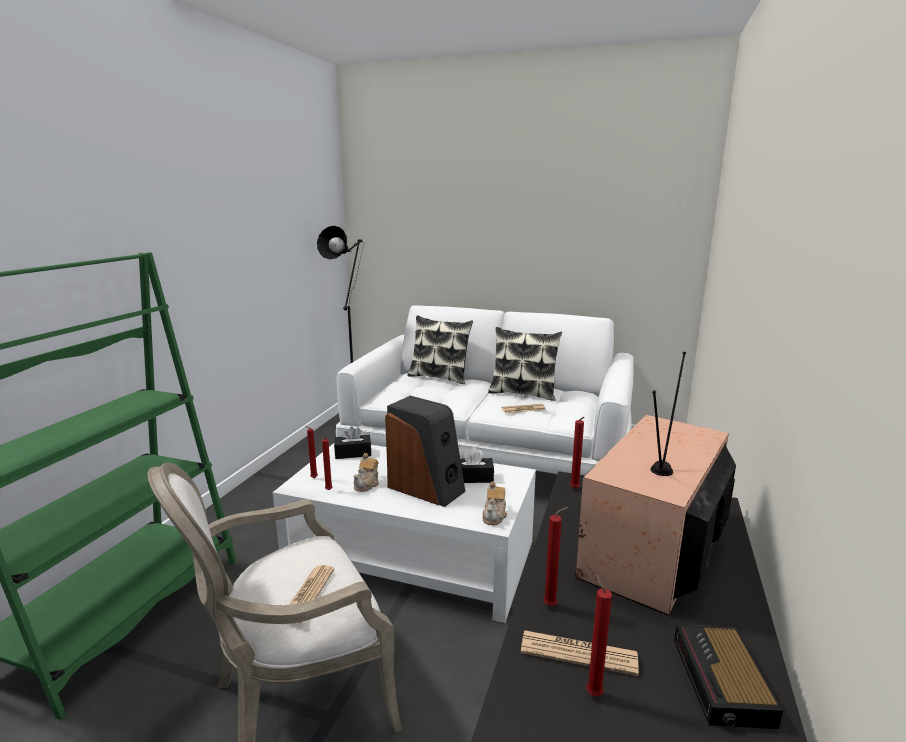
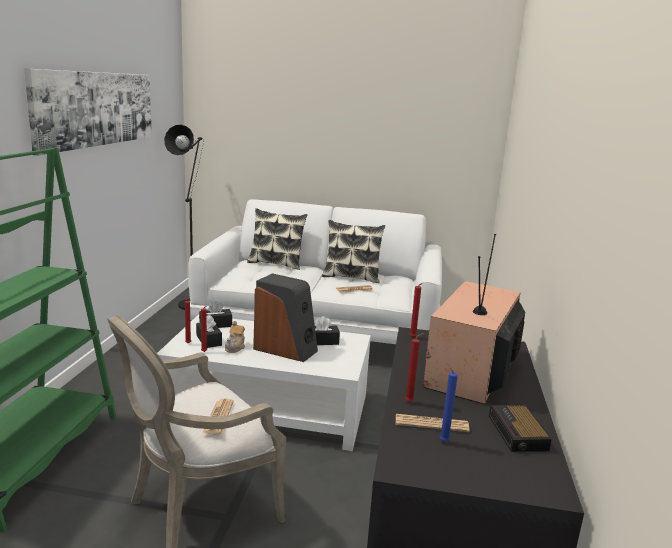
camera: 10 degrees left, 0 degrees up
(227, 210) = (96, 108): none -> picture
(339, 474) = (209, 340): none -> black tissue box
(494, 516) = (344, 367): teapot -> none
(592, 692) = (443, 441): red candle -> blue candle

